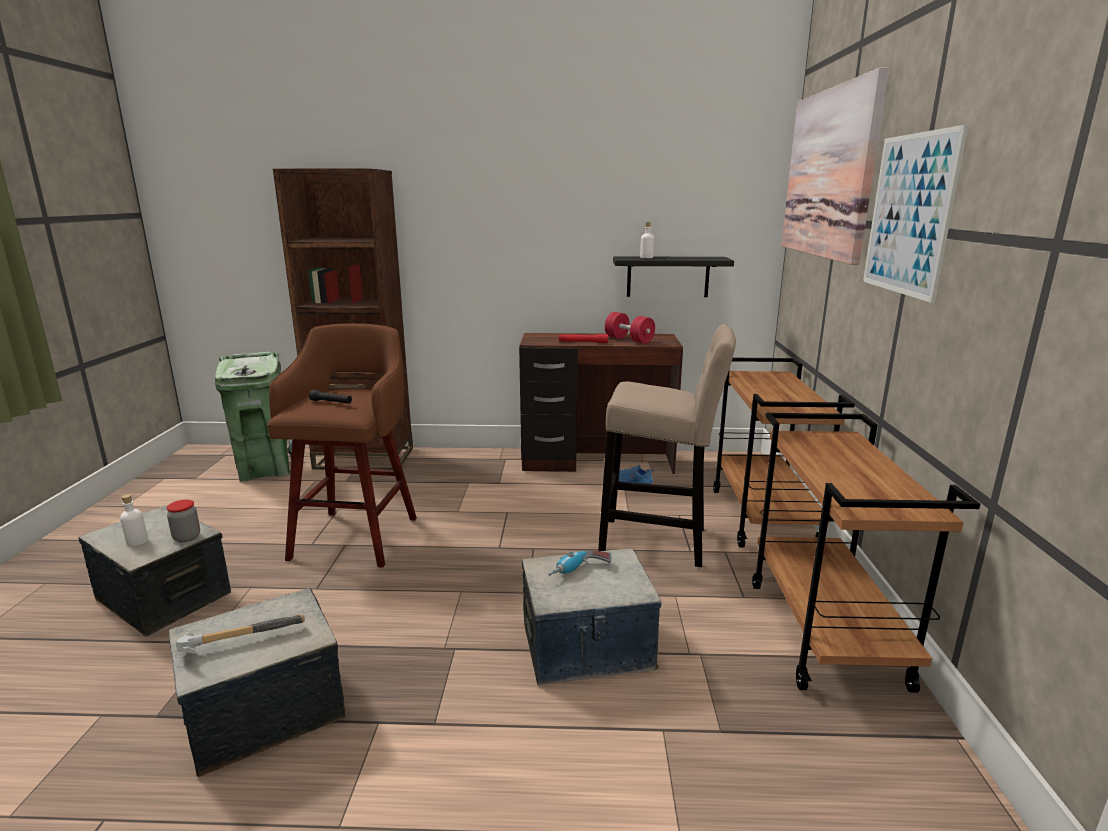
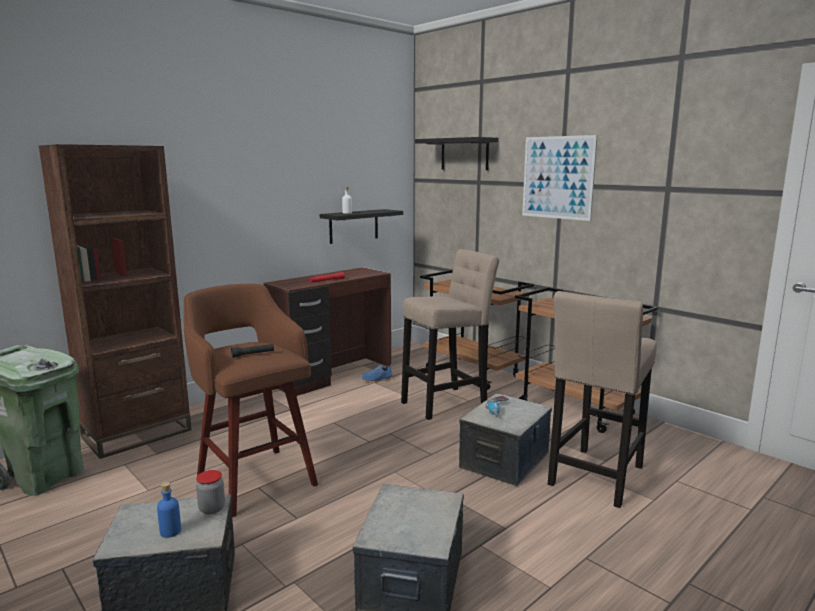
camera: 45 degrees left, 5 degrees down
(137, 541) = (170, 531): white bottle -> blue bottle
(238, 640) = (412, 523): hammer -> none
(629, 340) = (349, 274): red dumbbell -> none
(654, 744) = (595, 478): none -> beige stool
(828, 173) = (464, 154): picture -> black shelf

